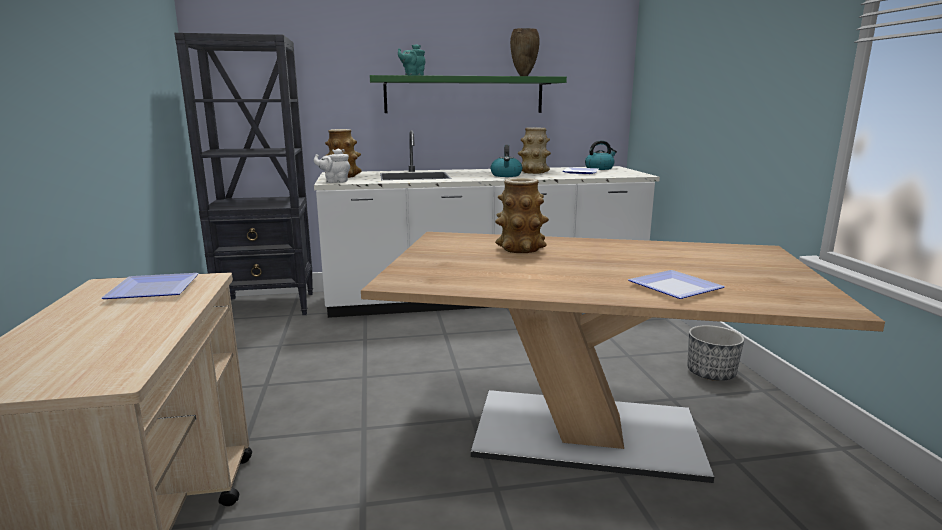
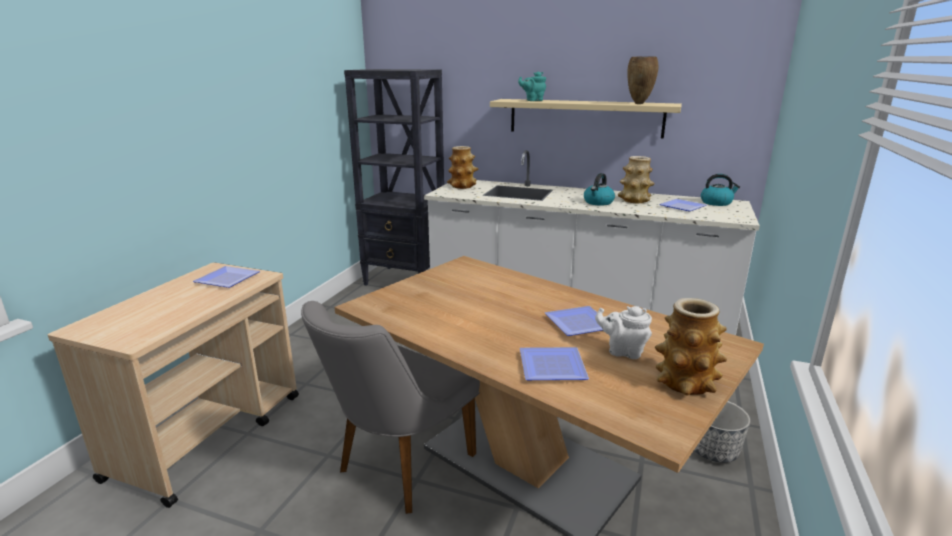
camera: 30 degrees right, 5 degrees up
(335, 181) = (445, 193): white teapot -> white teapot (623, 351)
(464, 95) = (585, 118): green shelf -> beige shelf
(464, 487) = (397, 470): none -> grey chair
(520, 248) = (502, 290): vase -> vase (685, 382)
(634, 258) = (578, 324): none -> plate

